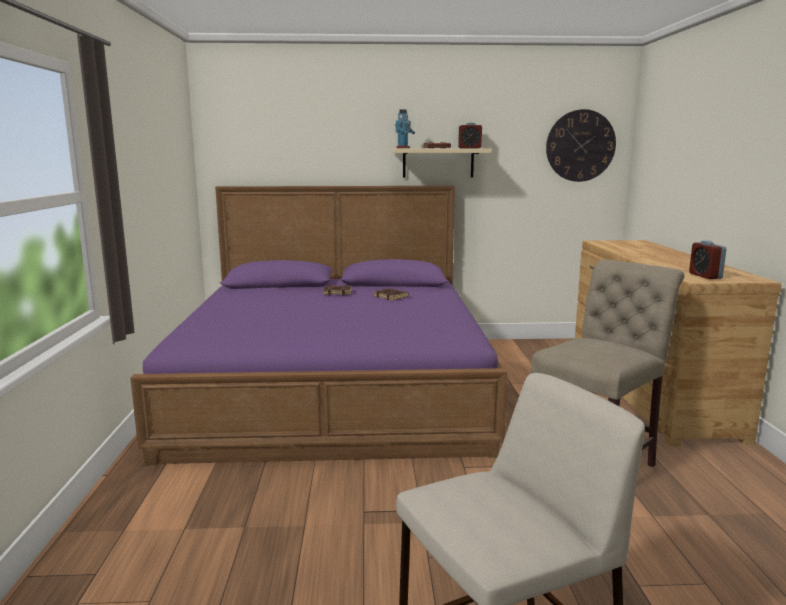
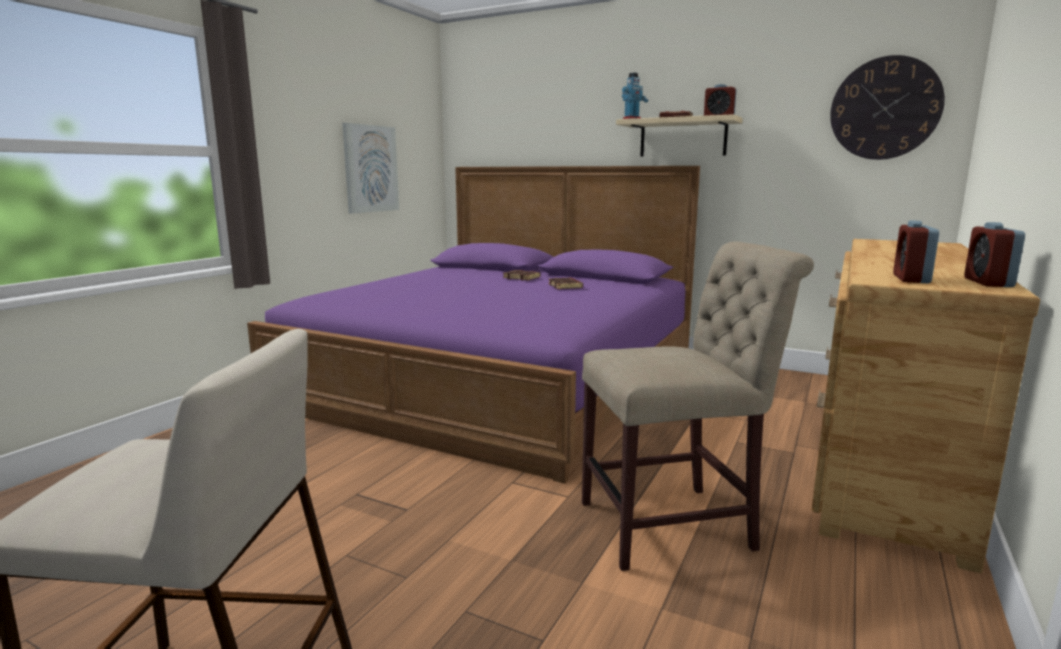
camera: 30 degrees right, 0 degrees up
(163, 196) = (370, 169): none -> picture
(740, 274) = (988, 282): none -> alarm clock

